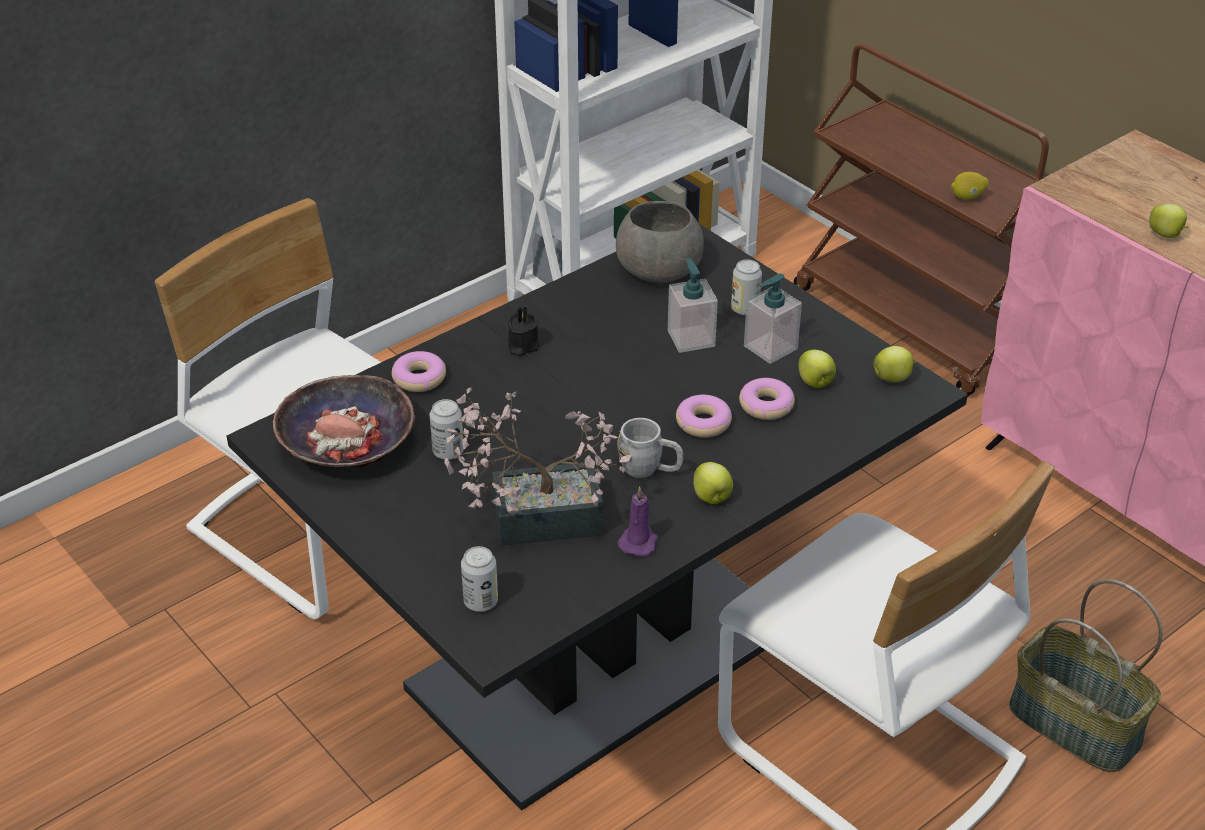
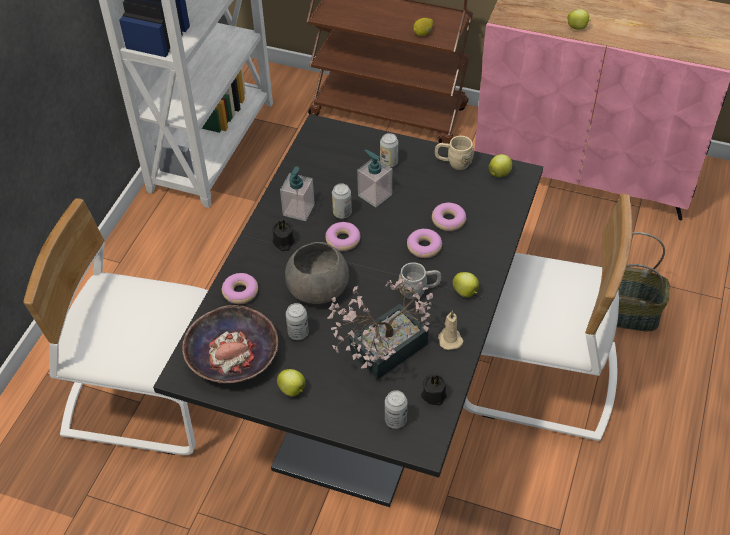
camera: 30 degrees left, 10 degrees up
(558, 595) = (433, 394): none -> black candle
(601, 372) = (343, 240): none -> donut
(628, 342) = (342, 213): none -> can
(639, 541) = (449, 339): purple candle -> beige candle
(657, 269) = (319, 157): grey bowl -> grey bowl (316, 289)
(770, 348) = (422, 182): soap dispenser -> soap dispenser (298, 210)
(815, 383) = (463, 194): apple -> apple (293, 390)
(836, 341) = (453, 162): none -> beige mug

